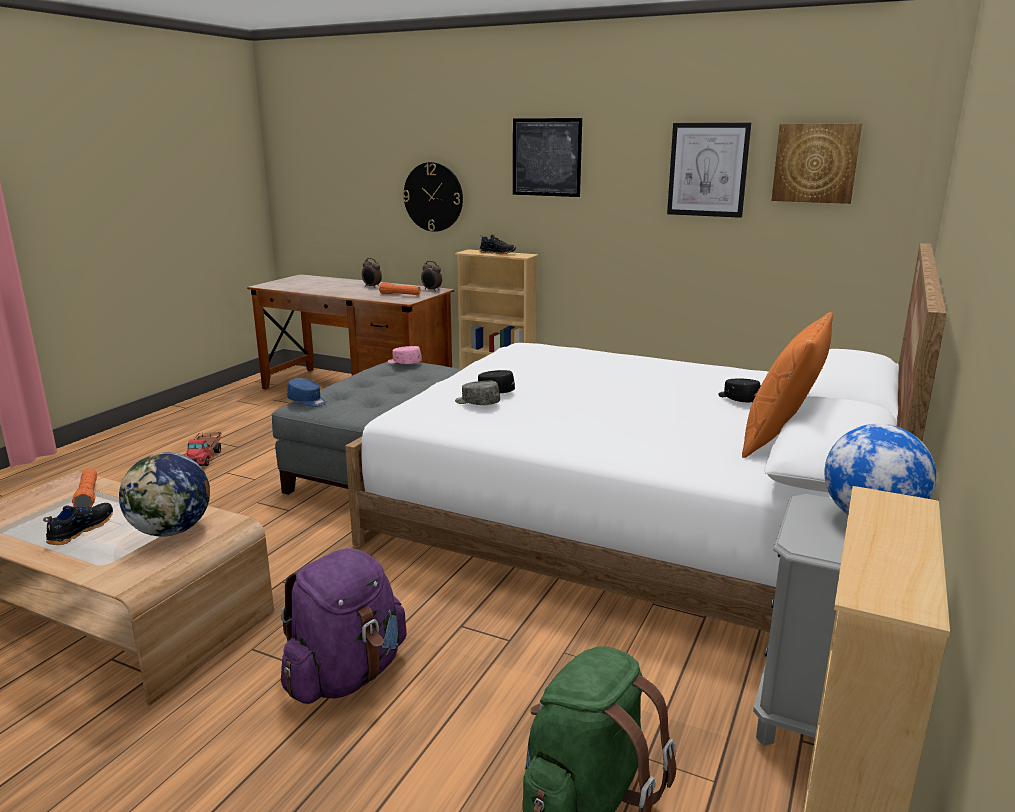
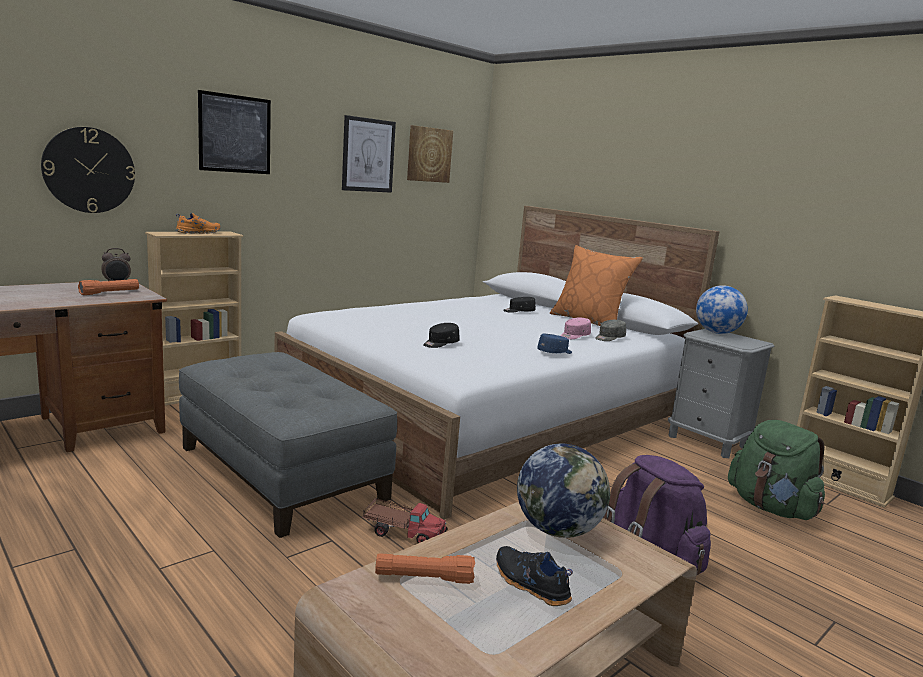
camera: 70 degrees left, 5 degrees down
(203, 458) = (72, 581): toy truck -> toy truck (403, 532)
(307, 401) = (297, 412): blue cap -> blue cap (555, 352)
(372, 287) = (28, 291): alarm clock -> none
(404, 363) = (232, 360): pink cap -> pink cap (574, 336)
(477, 403) = (465, 352): grey cap -> grey cap (609, 338)
(497, 253) = (198, 233): black shoe -> orange shoe

